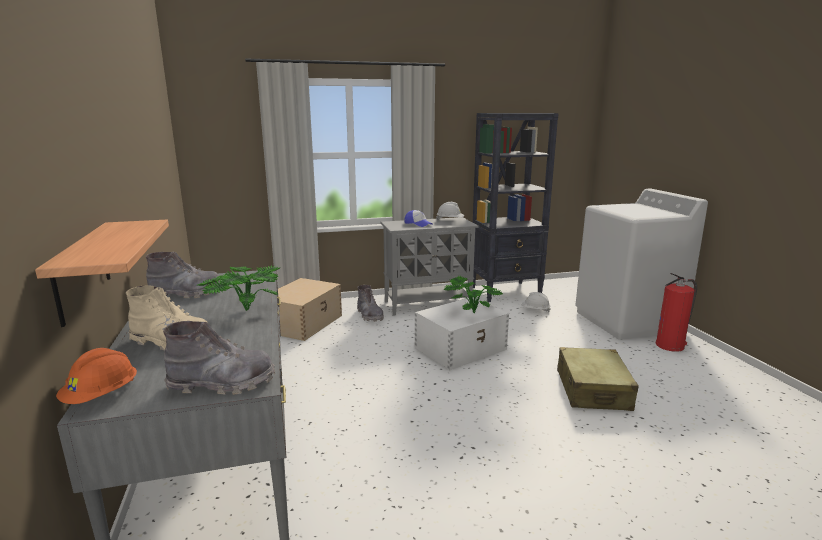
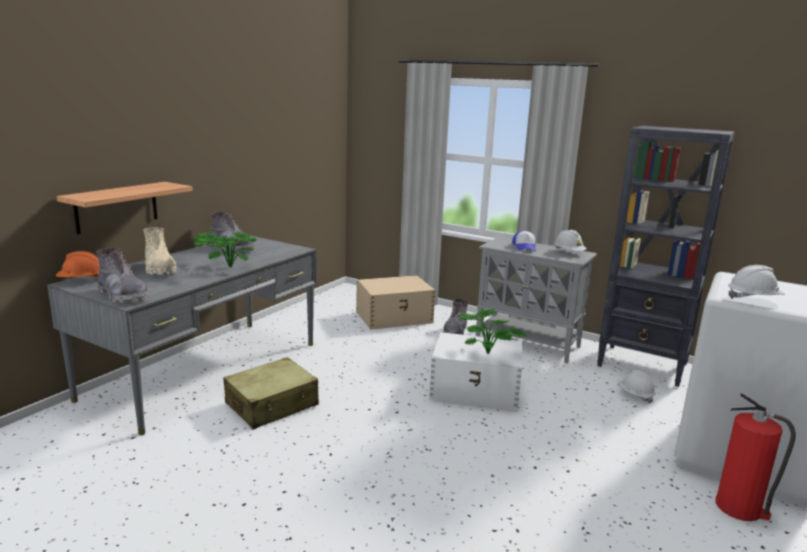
camera: 45 degrees right, 0 degrees up
(593, 390) = (523, 483): beige suitcase -> beige suitcase (272, 405)
(644, 214) = (753, 299): none -> white hard hat

